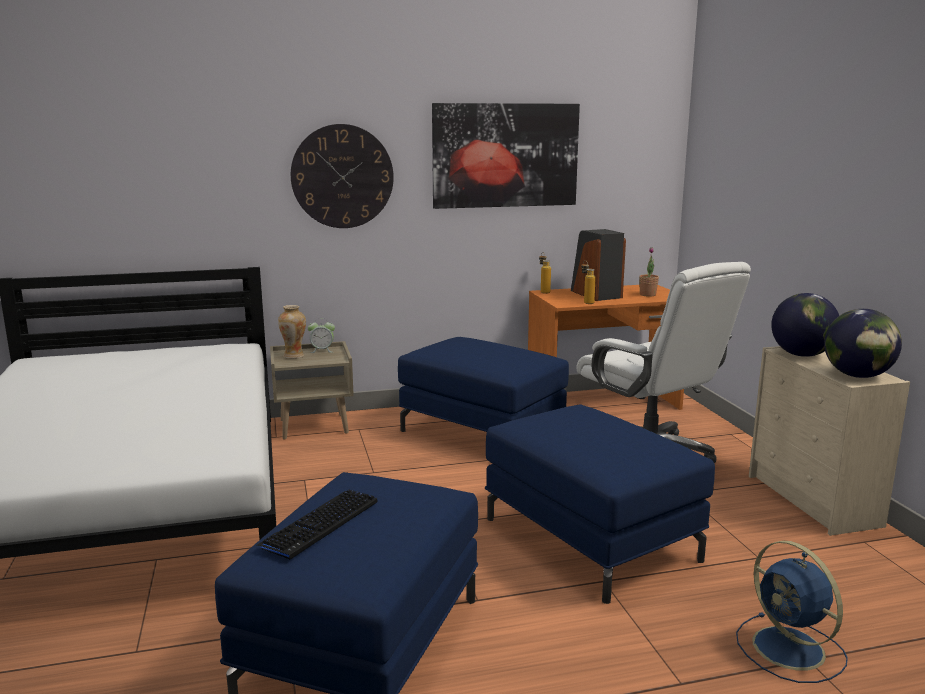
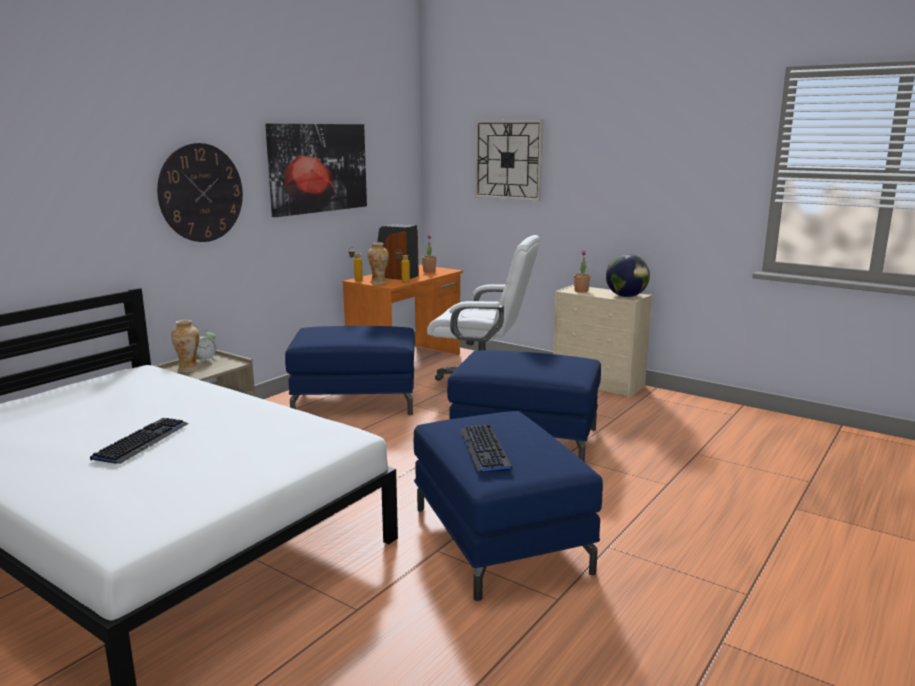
camera: 40 degrees left, 0 degrees up
(101, 411) = (142, 442): none -> keyboard
(557, 299) = (378, 283): none -> vase
(764, 152) = (508, 160): none -> wall clock
(791, 650) = (686, 452): blue fan -> none
(802, 355) = (581, 291): globe -> potted plant

